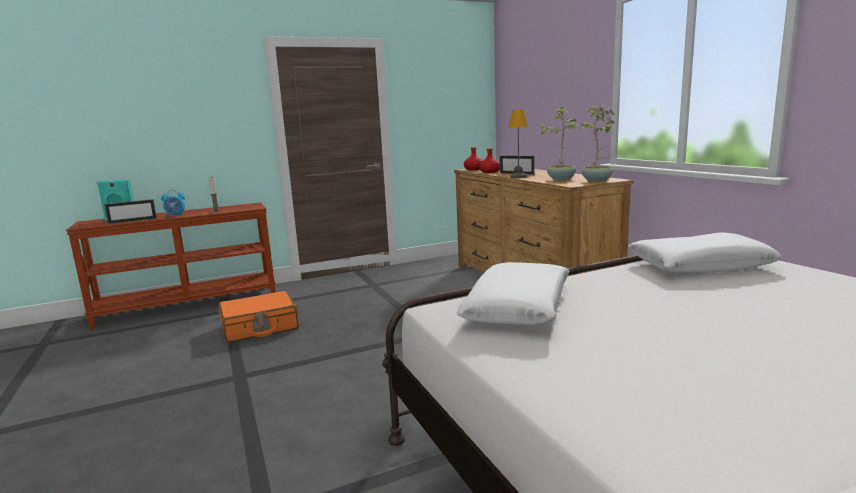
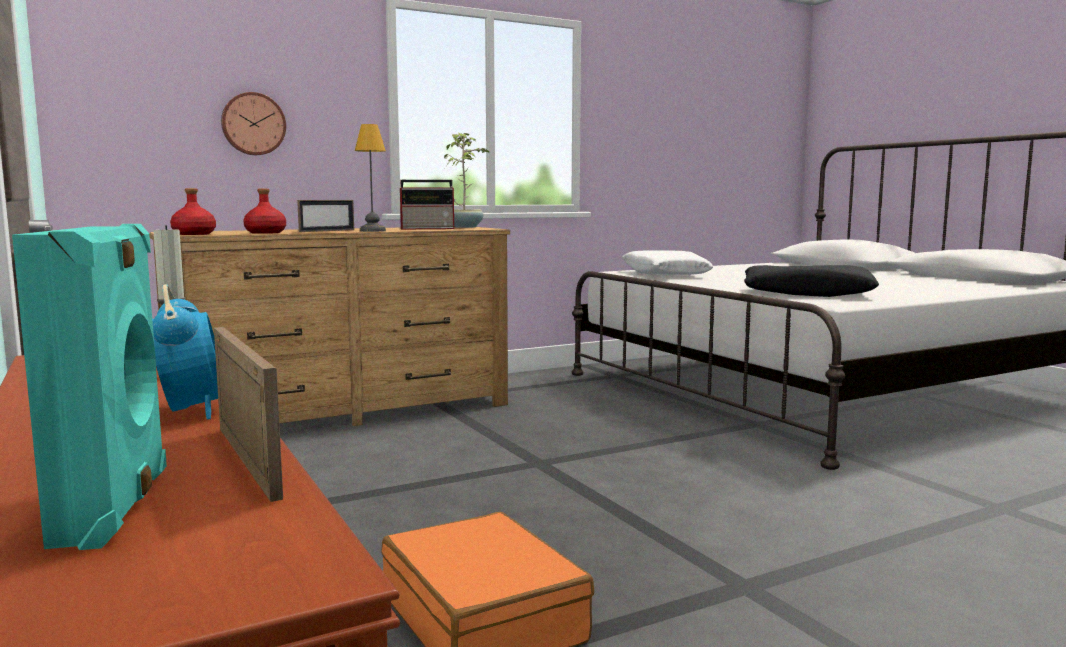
camera: 95 degrees left, 5 degrees down
(518, 307) = (807, 293): white pillow -> black pillow
(551, 105) = (253, 124): none -> wall clock
(561, 179) = (428, 228): potted plant -> radio

